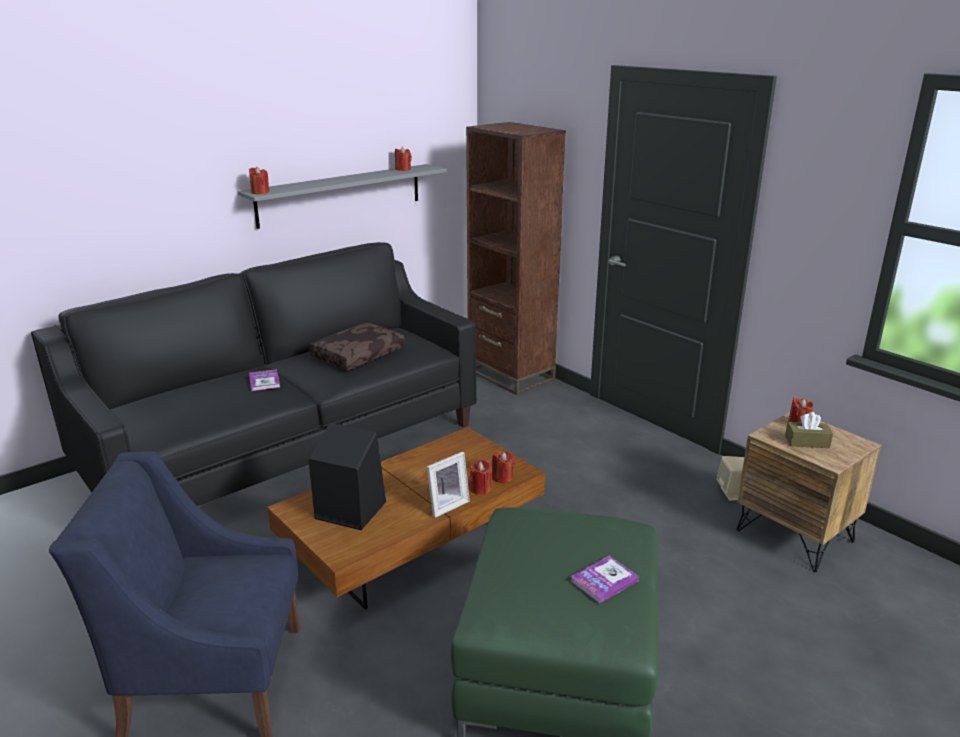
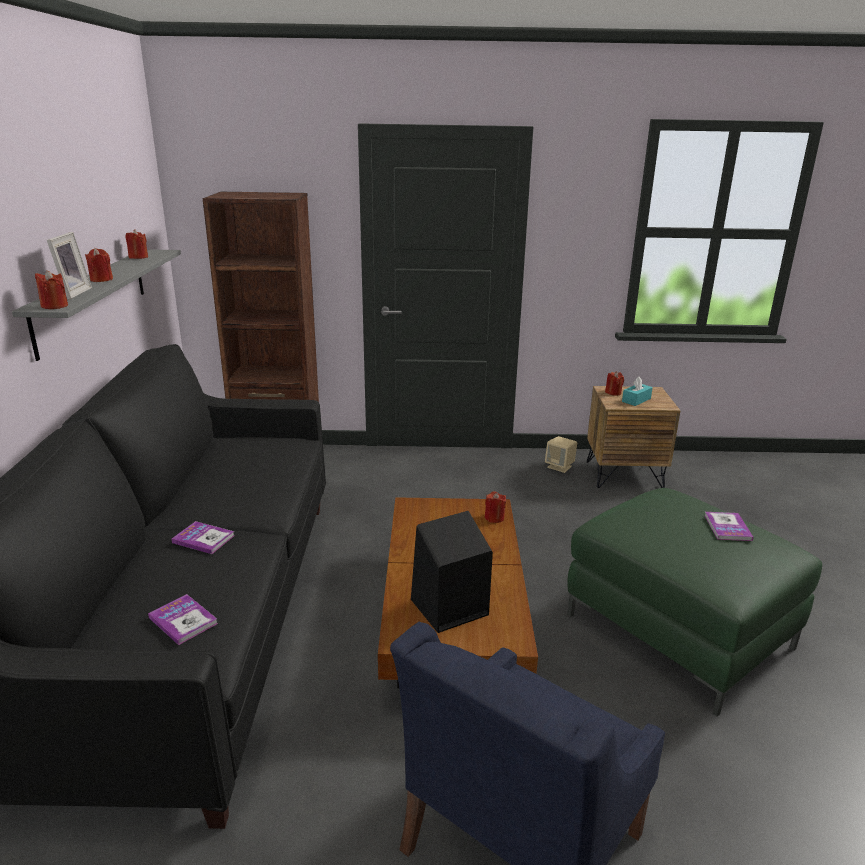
camera: 50 degrees left, 0 degrees up
(175, 415) = (183, 620): none -> book
(358, 355) = (243, 473): brown pillow -> none
(446, 505) = (502, 558): picture frame -> picture frame (71, 293)
(481, 489) = (498, 533): red candle -> red candle (101, 279)
(807, 442) = (636, 400): brown tissue box -> turquoise tissue box

